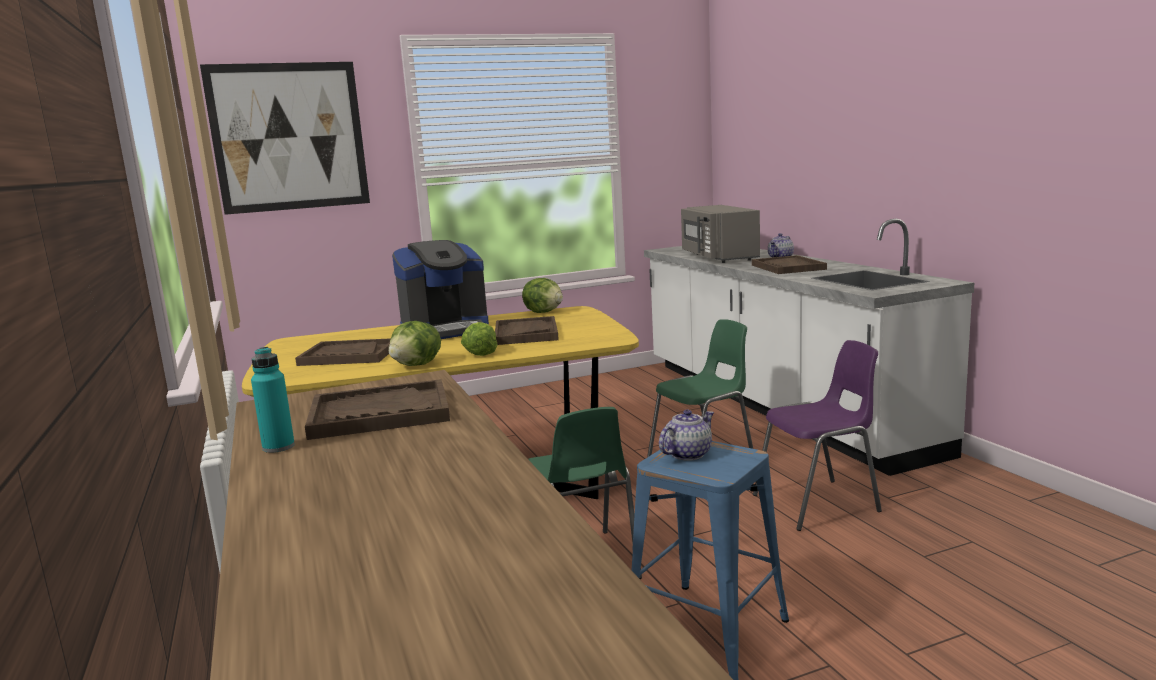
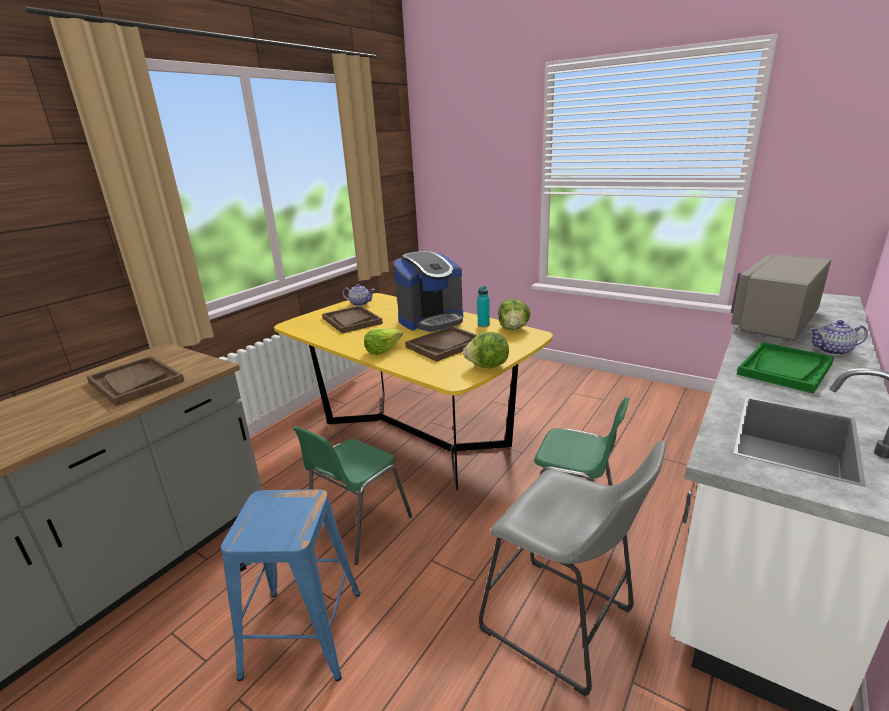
camera: 55 degrees right, 10 degrees up
(278, 447) = (78, 381): turquoise bottle -> turquoise bottle (483, 325)
(289, 137) = (462, 149): picture -> none
(417, 365) = (341, 345): lettuce -> lettuce (488, 367)
(445, 330) = (431, 320): coffee machine -> coffee machine turned 60 degrees counterclockwise
(687, 454) = (285, 506): teapot -> teapot (360, 303)
(788, 267) = (785, 369): brown tray -> green tray
(819, 503) = (564, 626): purple chair -> grey stool

